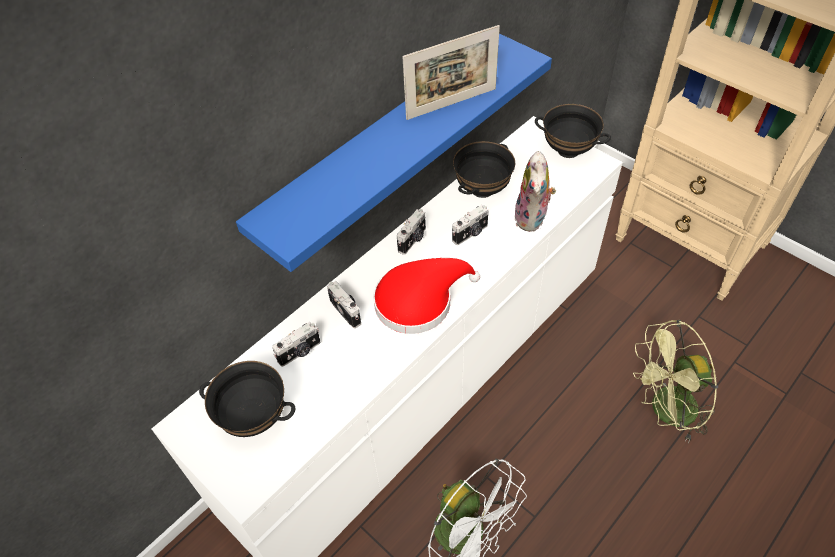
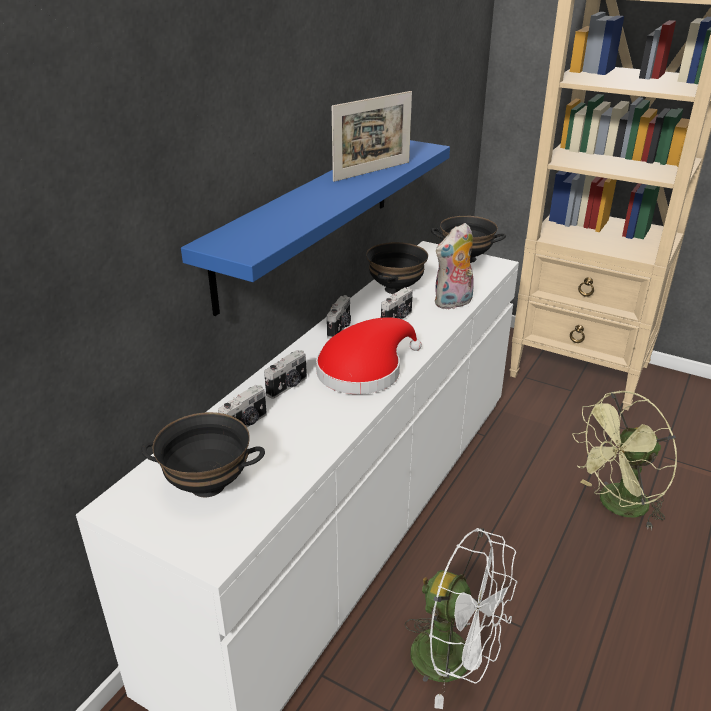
camera: 15 degrees left, 20 degrees down
(346, 311) = (288, 386): camera -> camera turned 90 degrees clockwise
(532, 218) = (453, 303): plush toy -> plush toy turned 60 degrees clockwise

